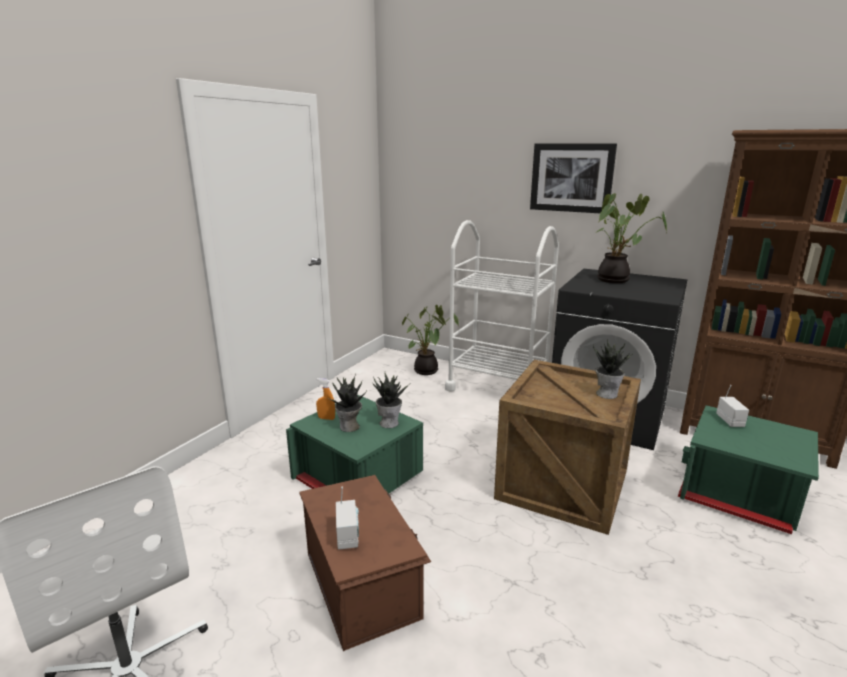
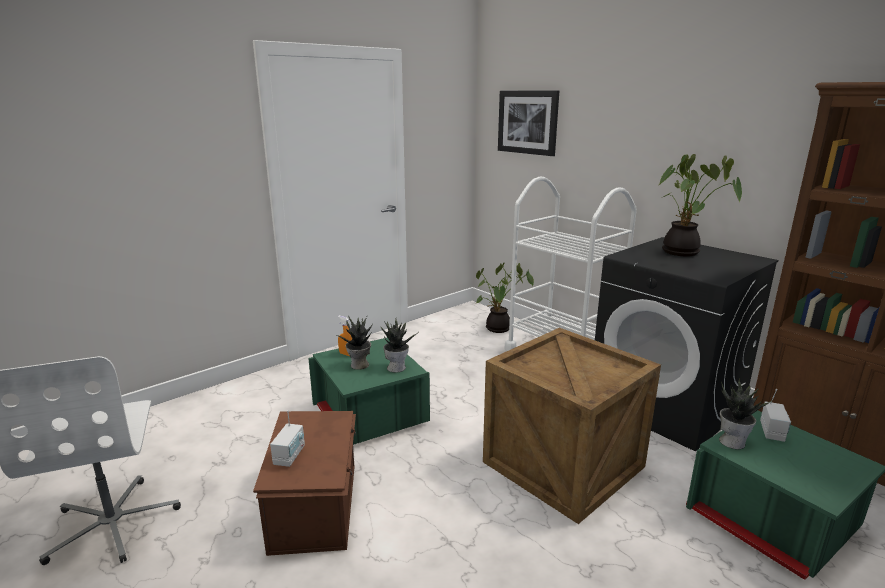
camera: 20 degrees right, 0 degrees up
(571, 178) = (655, 135): picture -> picture (527, 122)
(607, 394) = (610, 373): potted plant -> potted plant (732, 441)

